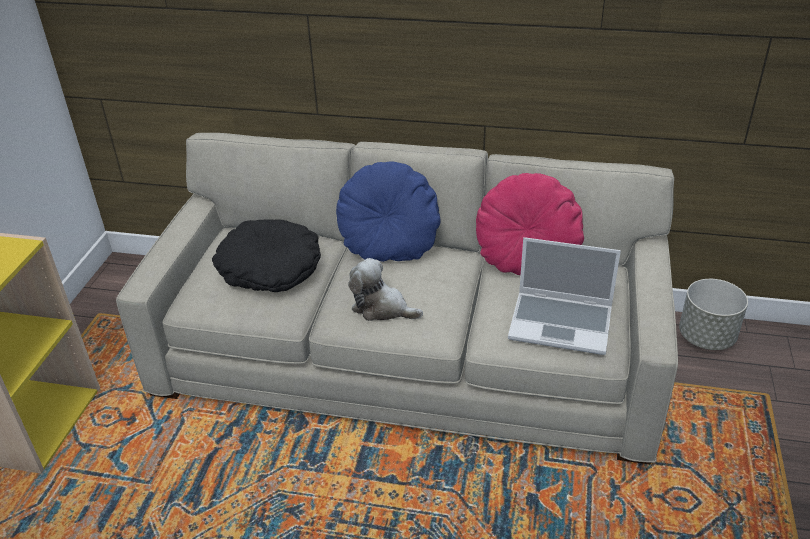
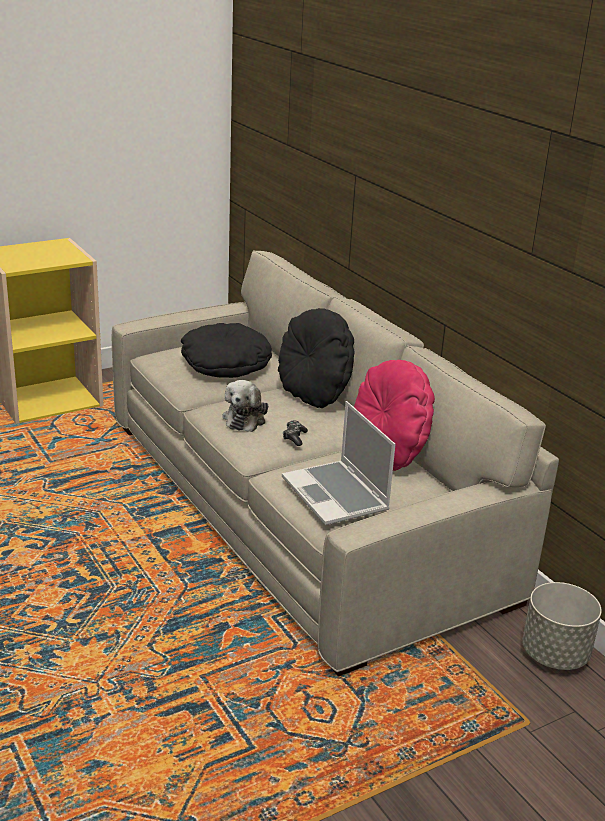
camera: 45 degrees right, 10 degrees down
(382, 308) = (245, 418): plush toy -> plush toy turned 150 degrees counterclockwise
(390, 251) = (313, 396): blue pillow -> black pillow
(446, 297) = (294, 437): none -> game controller

